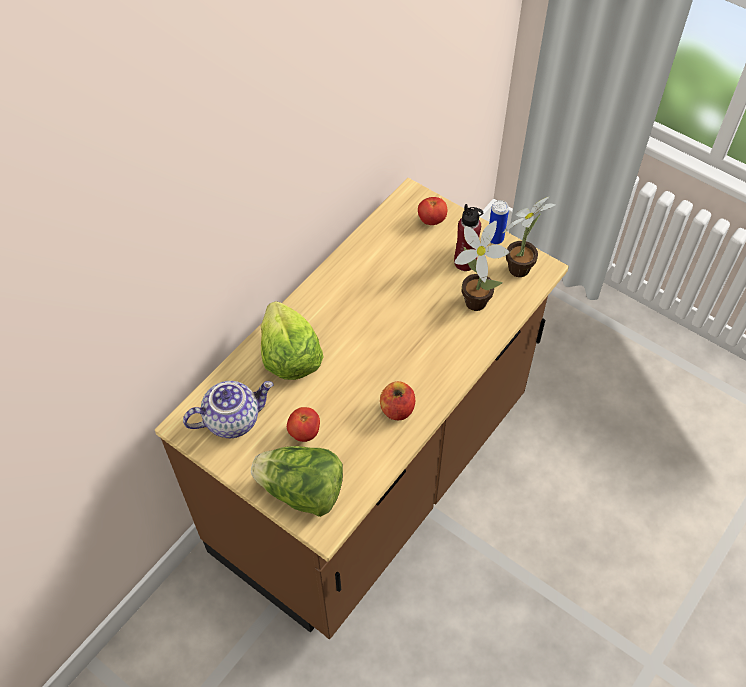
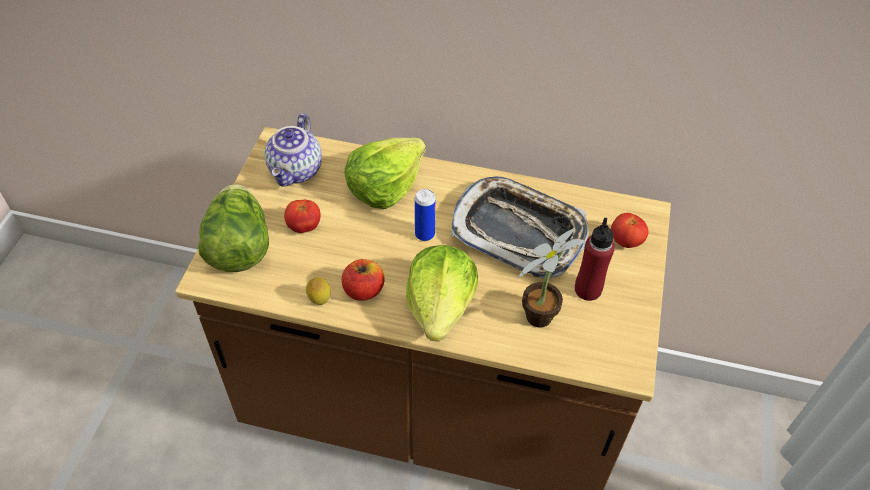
camera: 65 degrees right, 5 degrees down
(232, 418) = (297, 171): teapot -> teapot turned 60 degrees clockwise
(388, 282) = (518, 231): none -> tray
(393, 444) = (319, 300): none -> lemon
(438, 361) = (440, 306): none -> lettuce
(495, 238) = (641, 308): can -> can (424, 234)
(522, 267) = (617, 346): potted plant -> none

